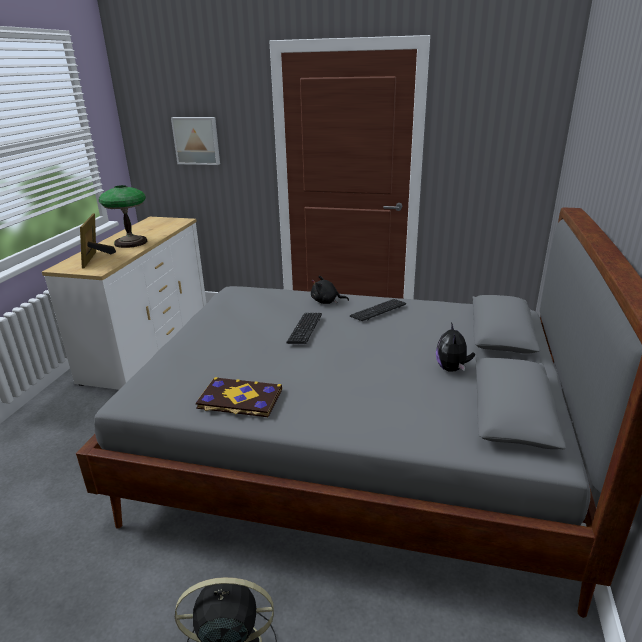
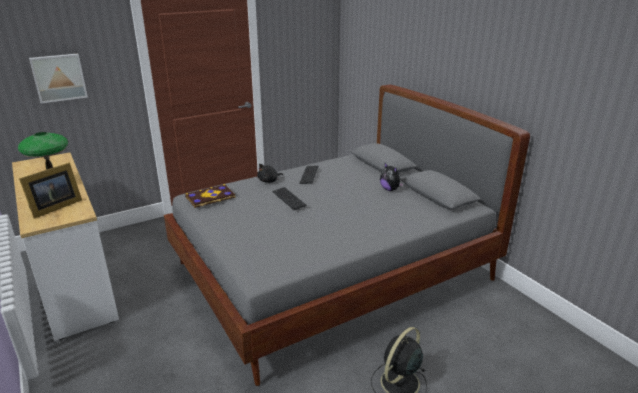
camera: 45 degrees left, 0 degrees up
(96, 259) = (53, 207): picture frame -> picture frame turned 90 degrees counterclockwise
(239, 399) = (323, 246): book -> book (210, 197)

